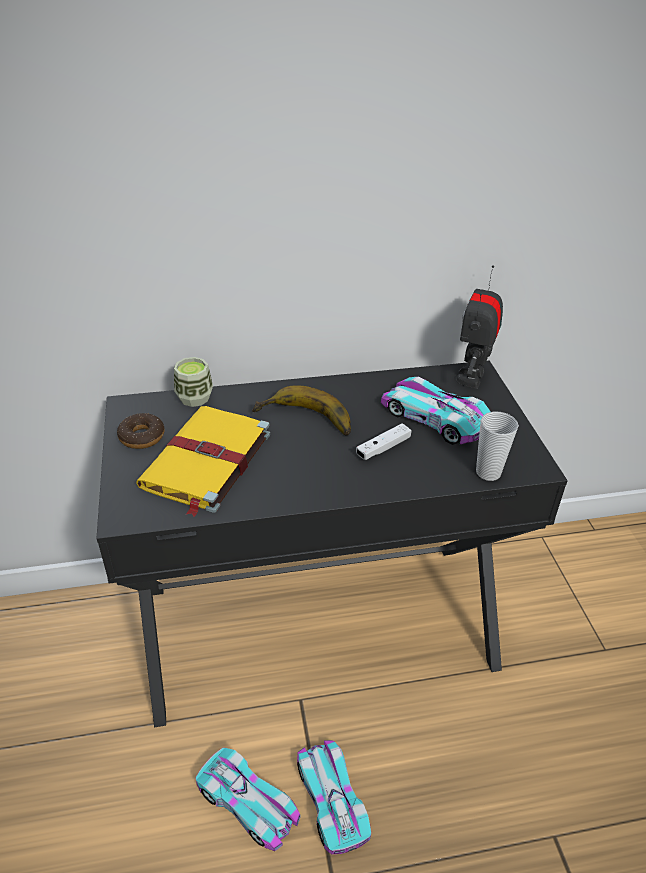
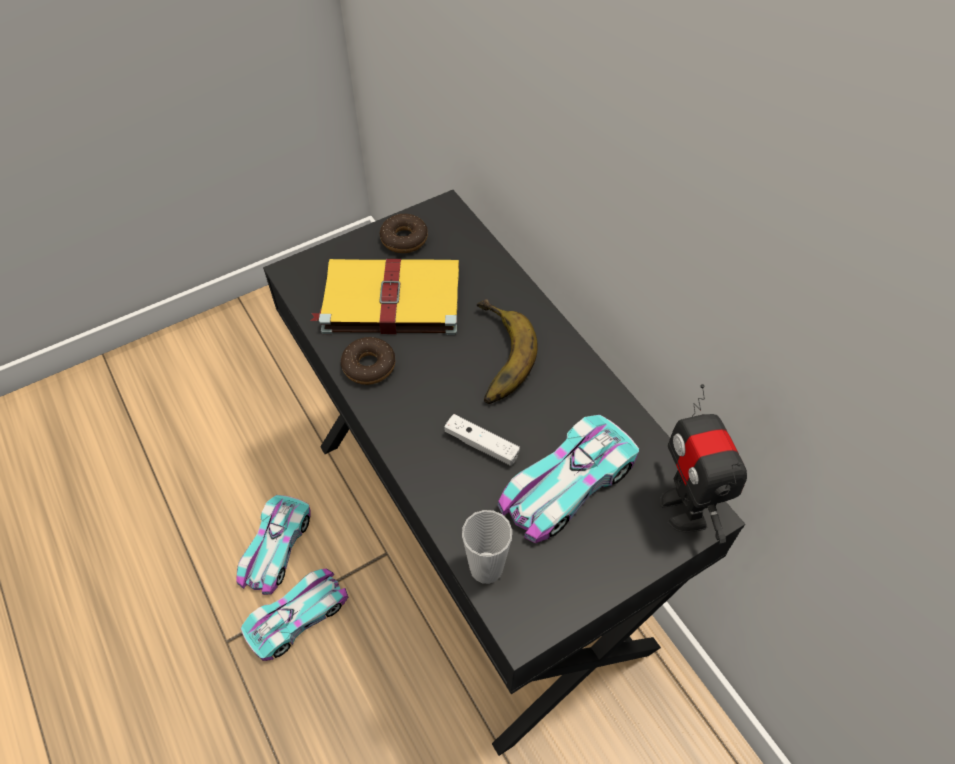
camera: 70 degrees right, 15 degrees up
(194, 398) = (484, 252): cup -> none
(272, 490) = (369, 366): none -> donut
(434, 418) = (567, 484): toy car -> toy car turned 150 degrees counterclockwise
(471, 377) = (684, 509): toy robot -> toy robot turned 105 degrees counterclockwise

